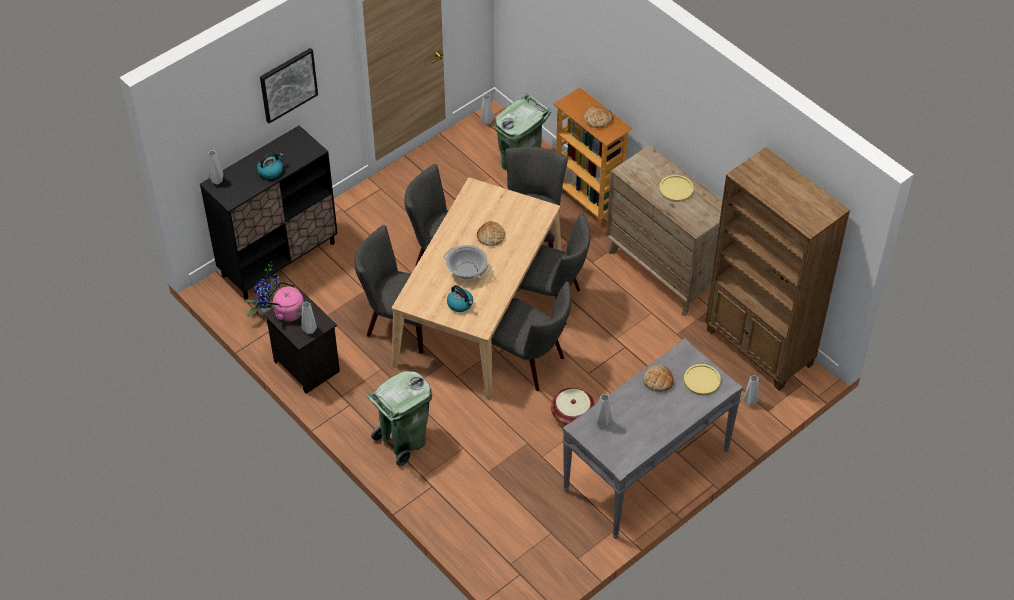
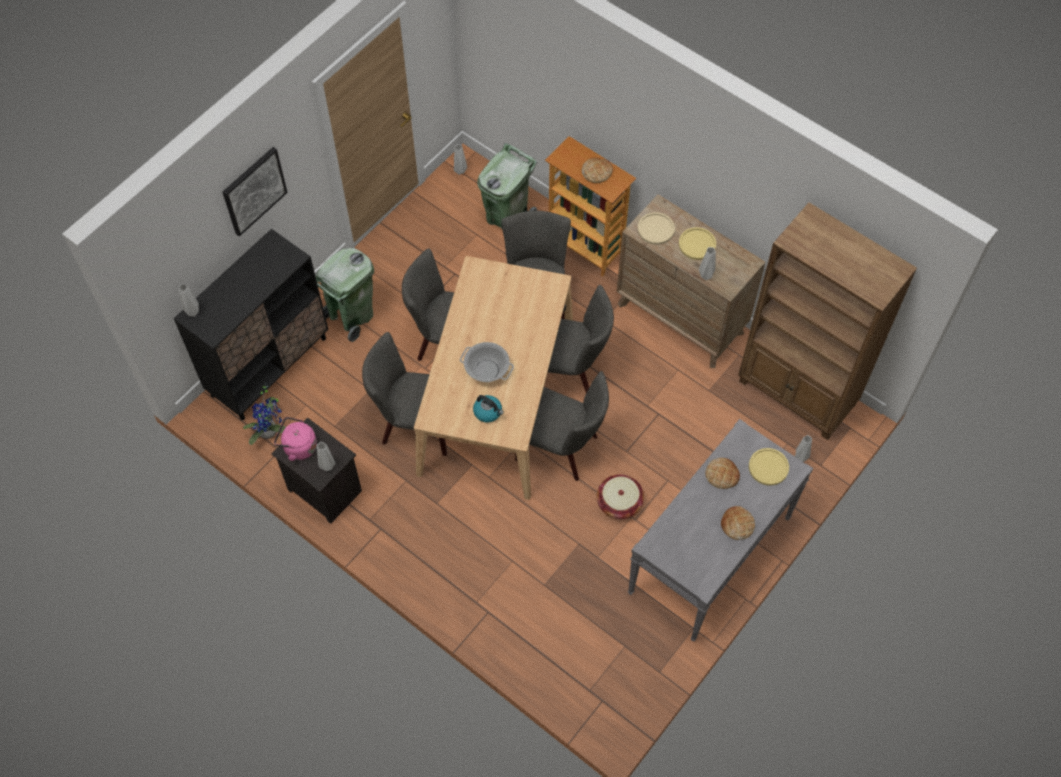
camera: 10 degrees left, 10 degrees up
(271, 171) = (251, 290): kettle -> none
(403, 441) = (446, 564): green trash can -> green trash can (351, 317)
(490, 236) = (504, 323): bread -> bread (737, 524)
(602, 422) = (672, 536): grey vase -> grey vase (705, 275)
(641, 172) = (656, 229): none -> beige plate

